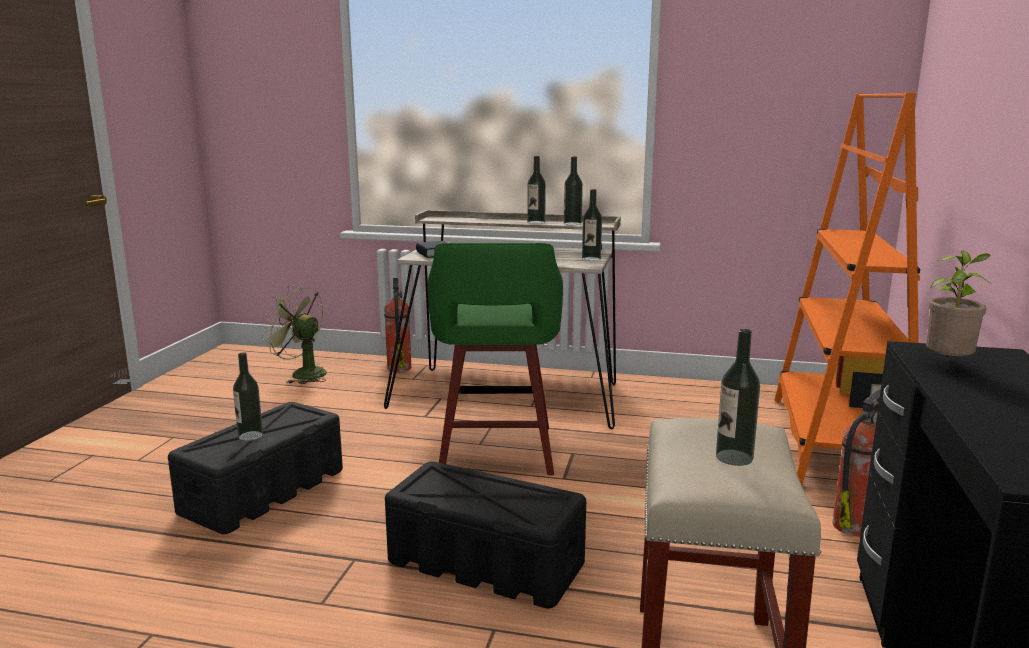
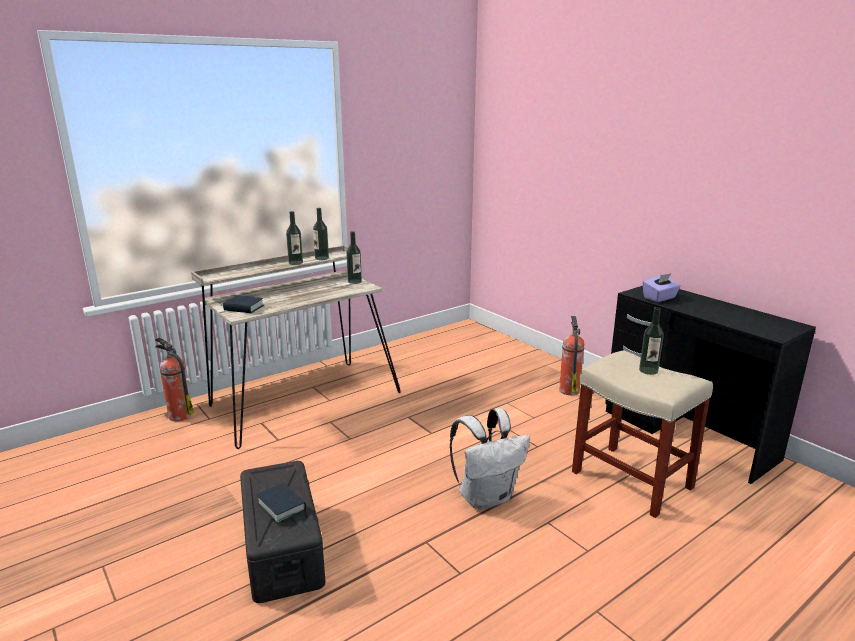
camera: 50 degrees left, 5 degrees up
(250, 436) = (281, 507): bottle -> book
(301, 374) = (101, 458): green fan -> none
(487, 563) = (486, 497): black storage box -> white backpack
(496, 452) = (369, 438): green stool -> none
(837, 441) = (499, 352): orange bookcase -> none
(948, 365) = (659, 298): potted plant -> purple tissue box

